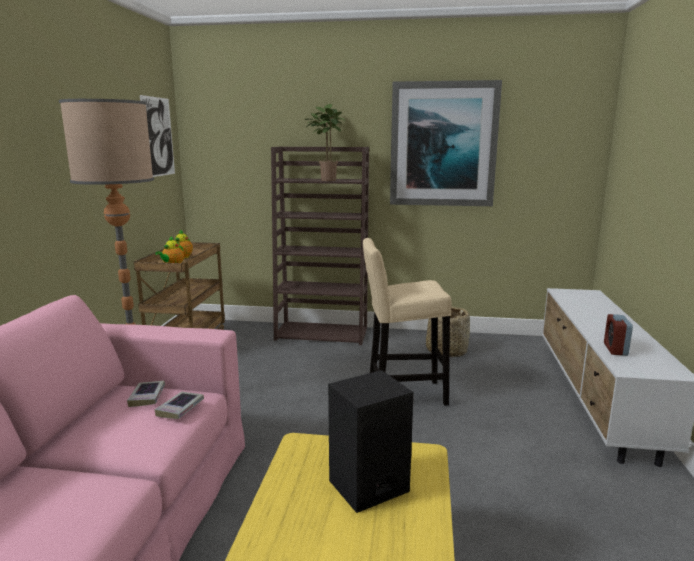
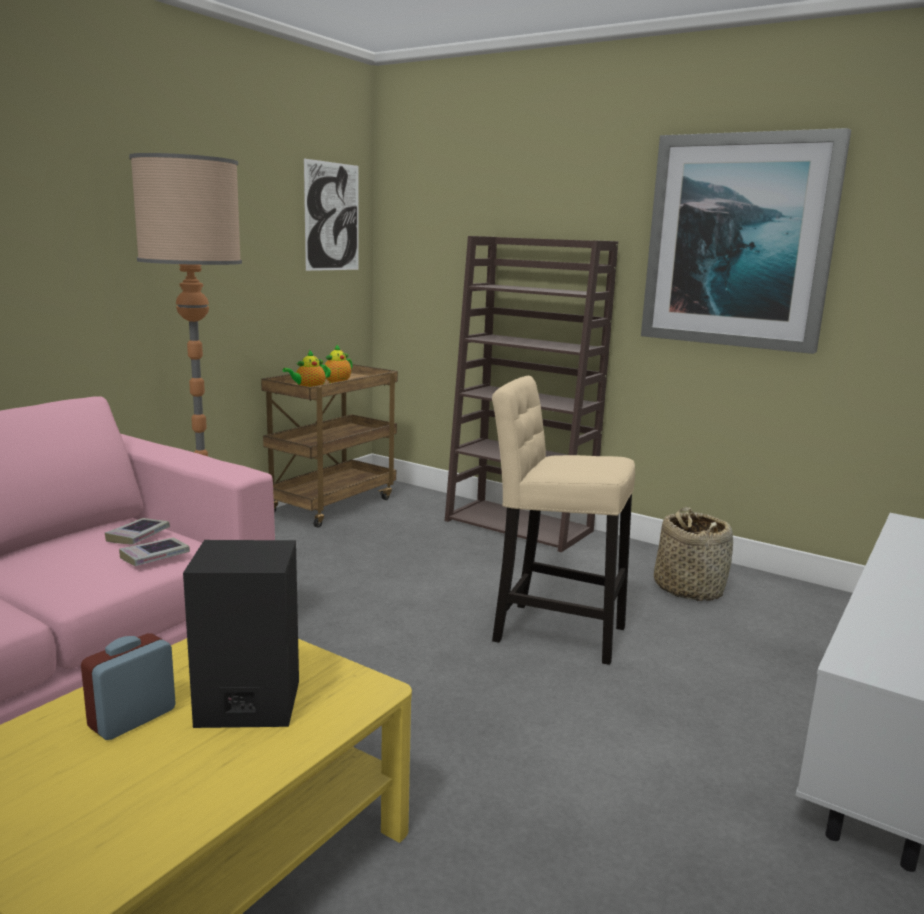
camera: 25 degrees right, 0 degrees up
(326, 180) = (541, 290): potted plant -> none
(615, 349) = (881, 629): alarm clock -> alarm clock (132, 718)

